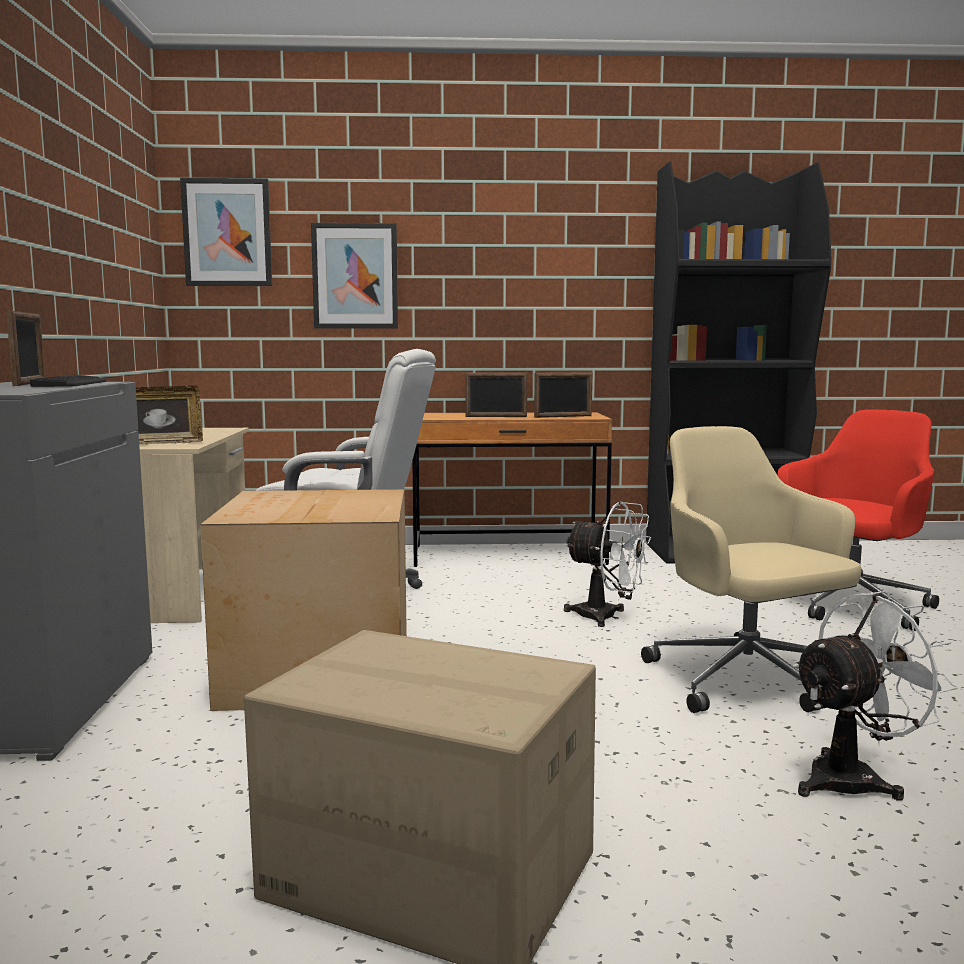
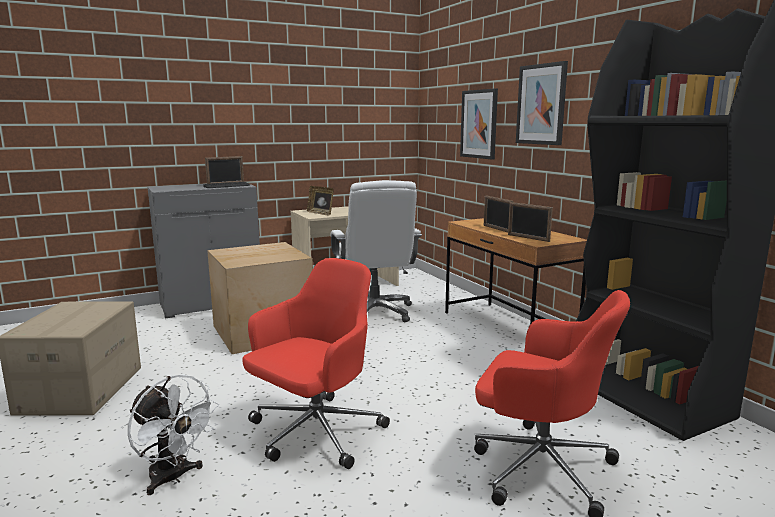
camera: 65 degrees right, 5 degrees up
(227, 233) = (436, 99): picture -> picture (541, 104)
(607, 617) = (402, 376): white fan -> none
(747, 680) = (314, 433): beige office chair -> red office chair

